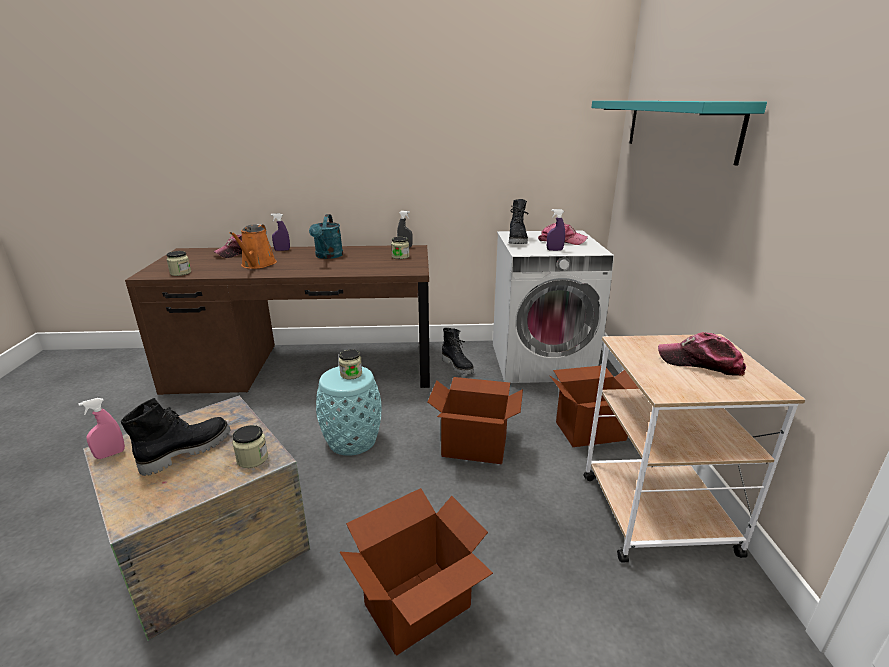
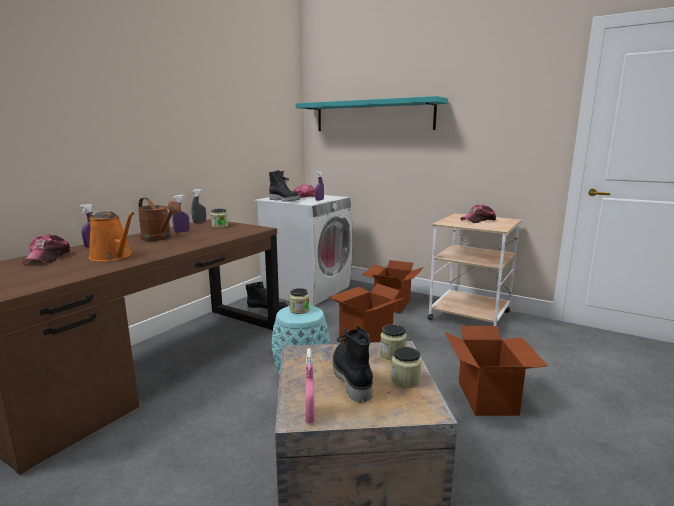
camera: 55 degrees left, 10 degrees down
(180, 273) = (43, 282): jar -> jar (405, 380)
(328, 256) = (160, 238): turquoise watering can -> brown watering can
(360, 254) = (182, 231): none -> purple spray bottle

